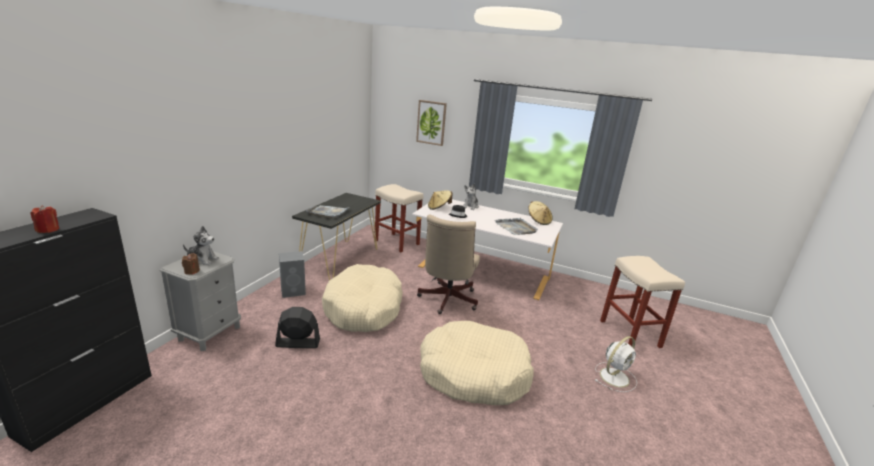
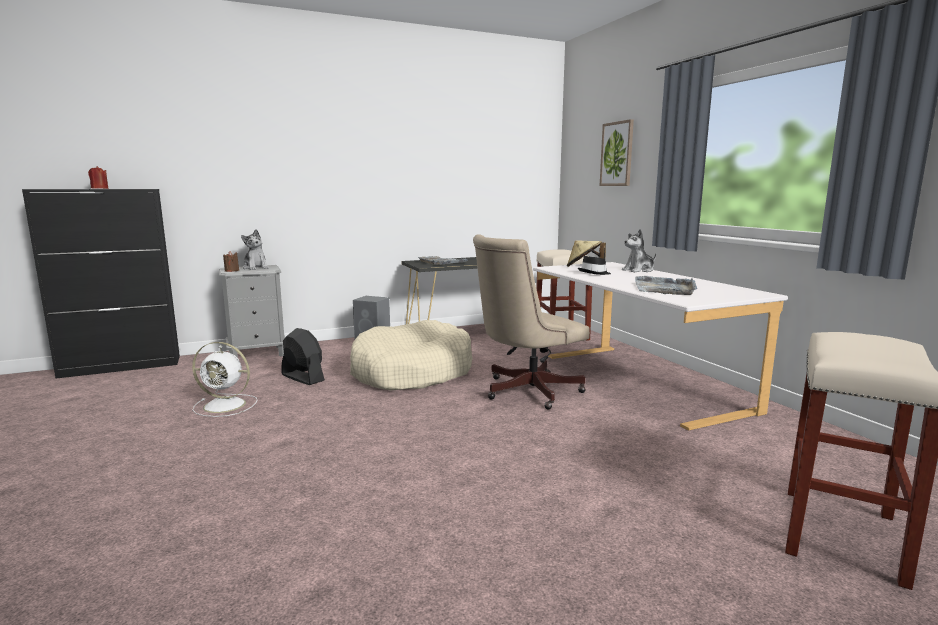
camera: 45 degrees right, 10 degrees down
(473, 373) = (421, 461): beige dog bed -> none
(538, 221) = (734, 289): beige hat -> none
(615, 377) = (670, 570): white fan -> white fan (226, 405)

